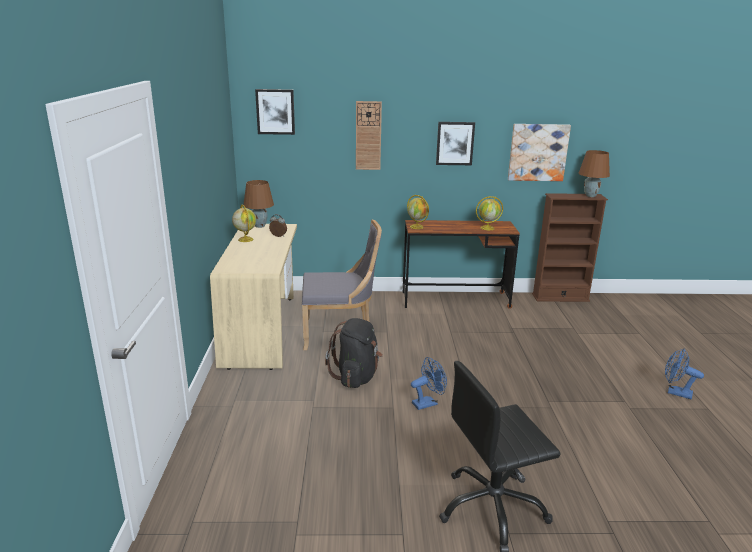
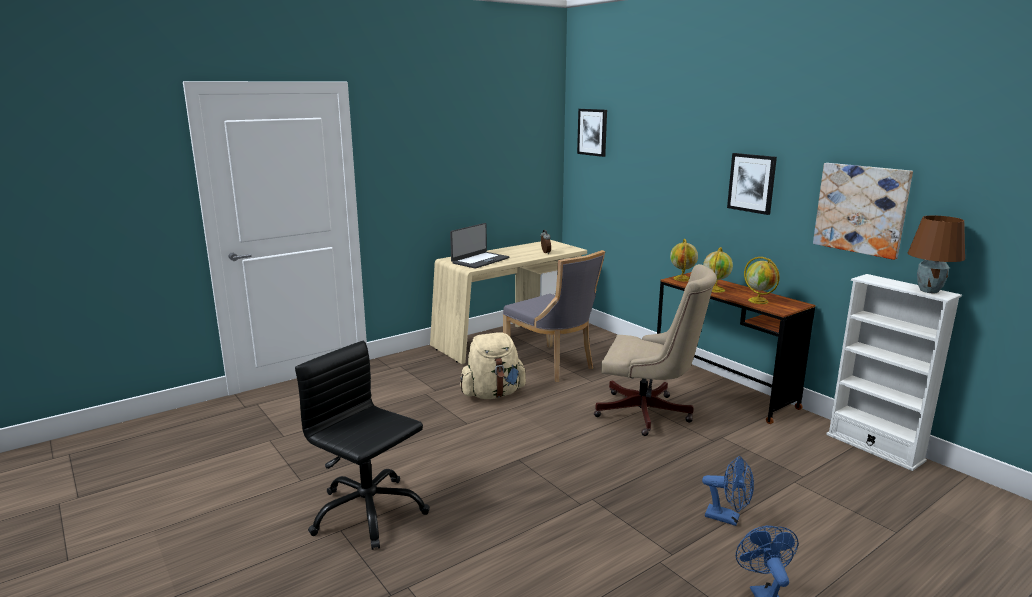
camera: 55 degrees right, 5 degrees down
(245, 239) = (518, 248): globe -> globe (715, 289)
(253, 261) = (480, 260): none -> laptop
(260, 226) = (555, 244): brown table lamp -> none
(356, 377) = (493, 394): black backpack -> beige backpack
(368, 135) = (664, 164): wall clock -> none
(428, 403) = (495, 436): blue fan -> blue fan (728, 518)
(459, 335) = (649, 414): none -> beige office chair
(560, 297) = (874, 447): brown bookcase -> white bookcase

